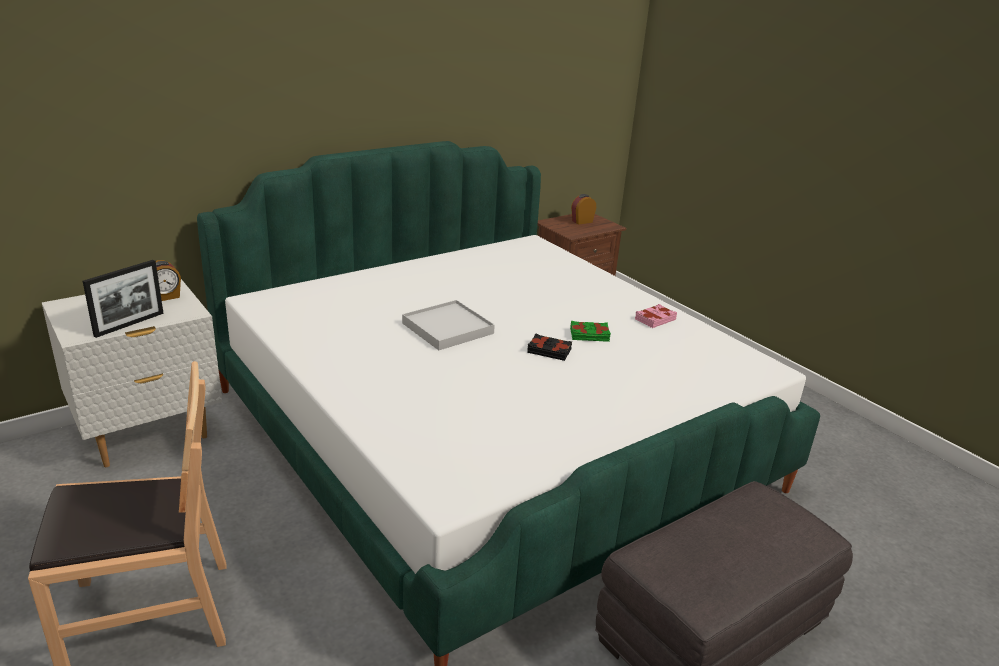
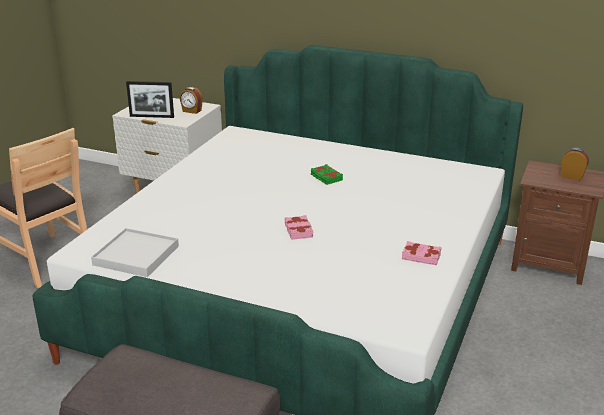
camera: 60 degrees right, 0 degrees up
(447, 328) = (281, 190): white tray -> white tray (136, 255)
(549, 351) = (299, 230): black book -> pink book
(589, 335) = (347, 238): green book -> green book (326, 177)

